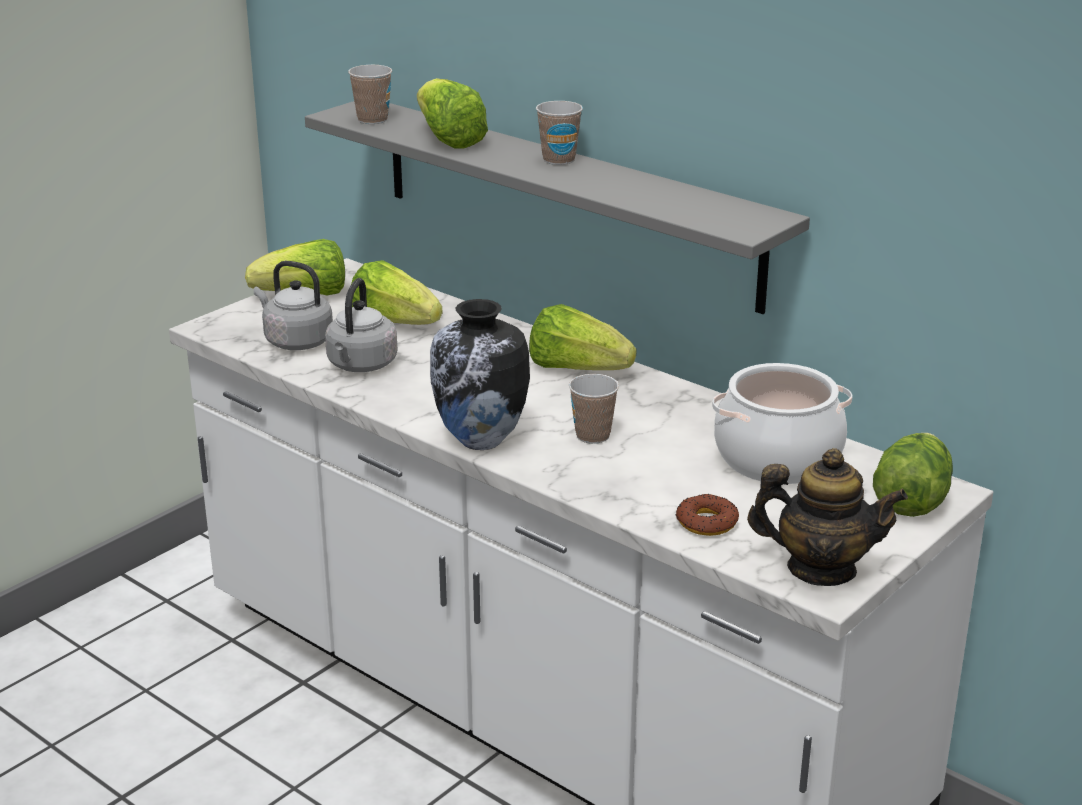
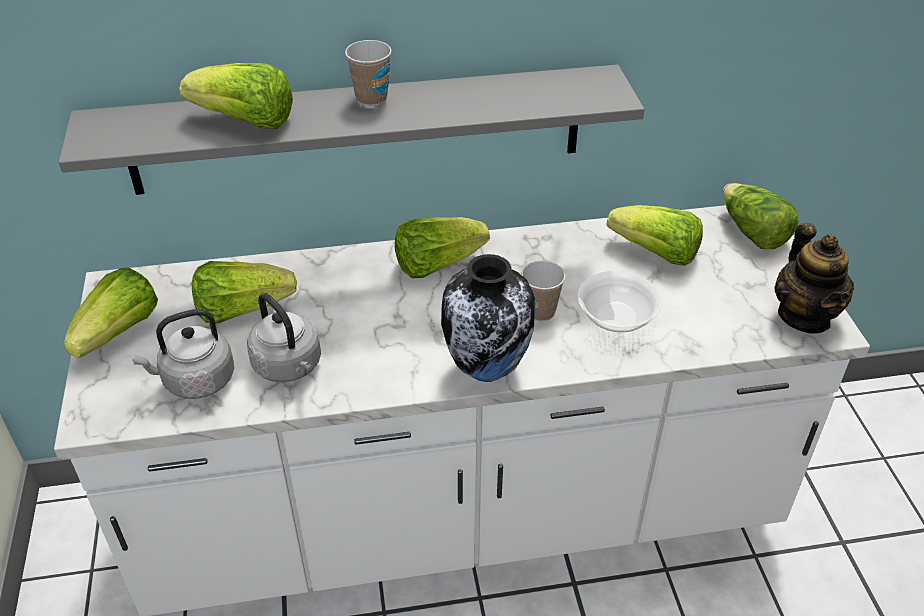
camera: 50 degrees left, 15 degrees up
(372, 120) = (135, 134): cup -> none
(646, 473) = (617, 317): none -> bowl
(706, 522) = (706, 329): donut -> none
(777, 459) = (655, 253): cooking pot -> lettuce
(821, 569) = (804, 316): teapot -> teapot turned 120 degrees clockwise

